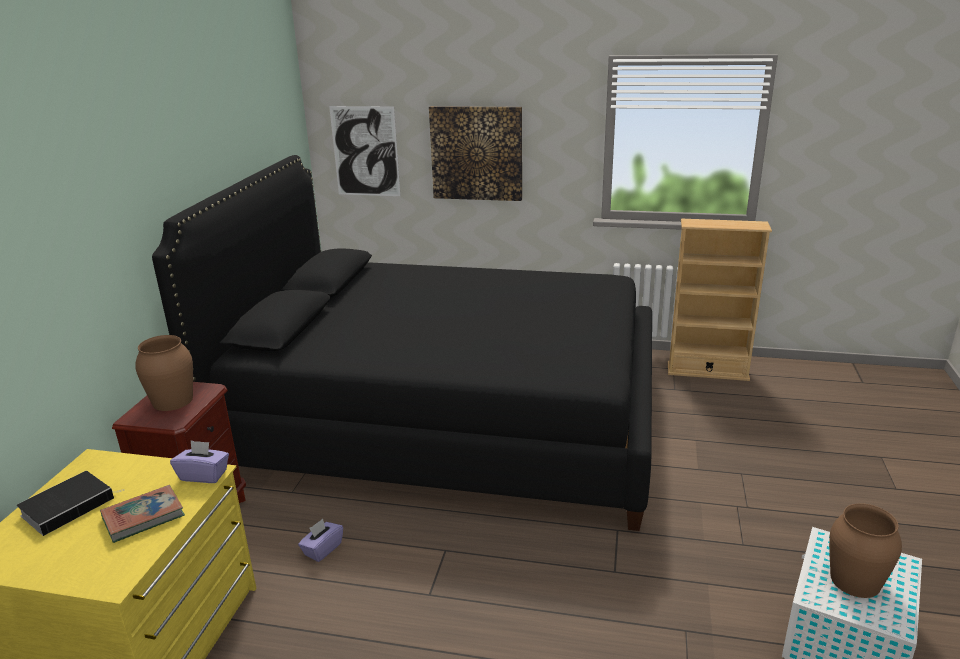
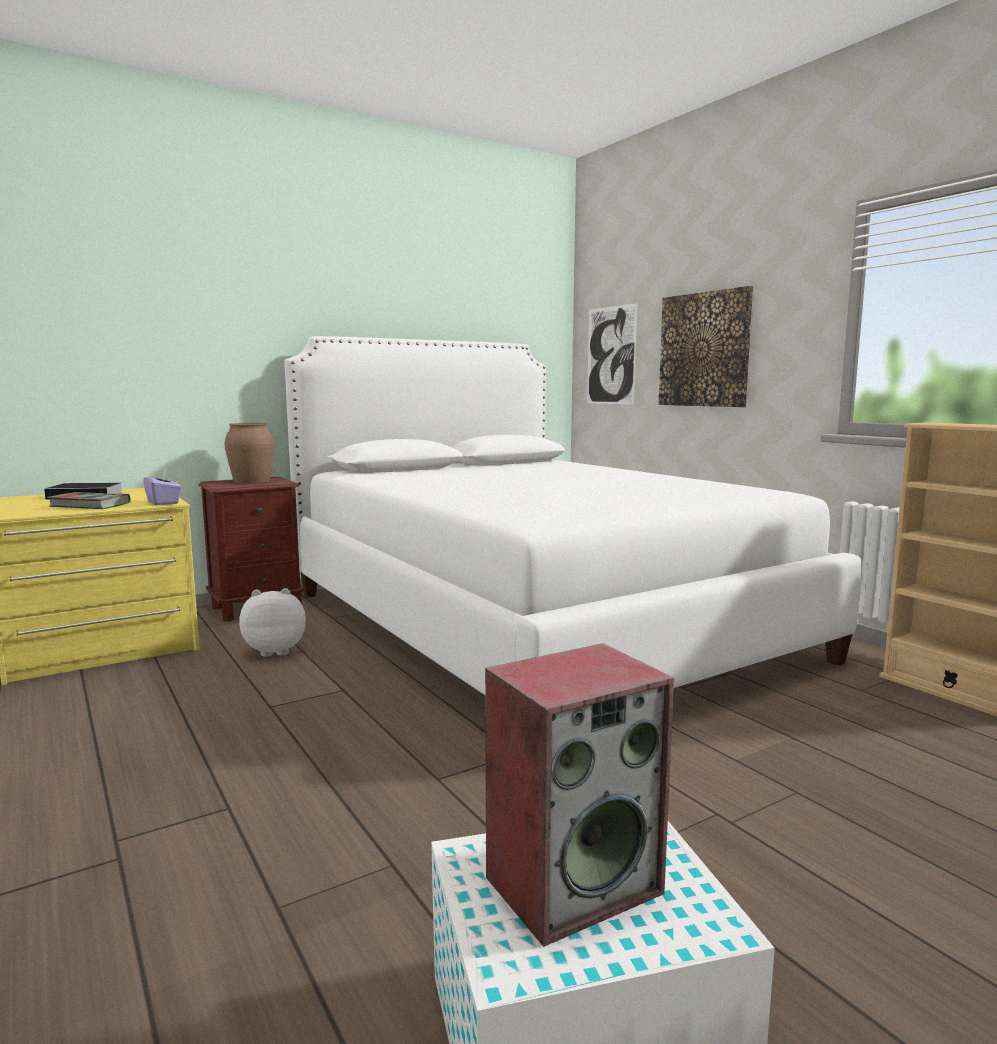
camera: 45 degrees right, 15 degrees down
(322, 549) = (275, 651): purple tissue box -> plush toy
(447, 420) = (534, 623): black bed -> white bed
(854, 580) = (574, 883): brown vase -> speaker

